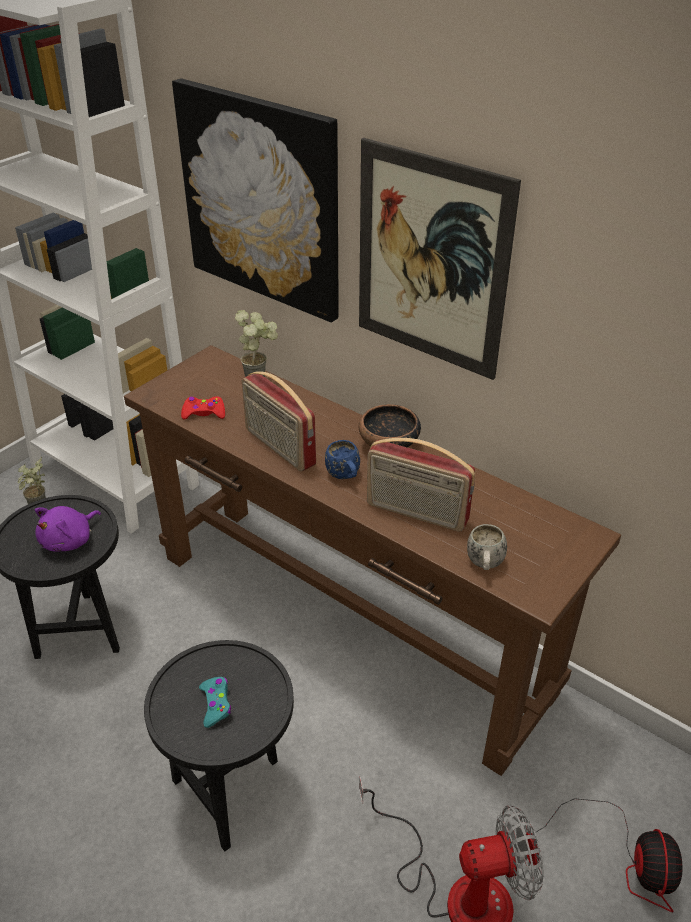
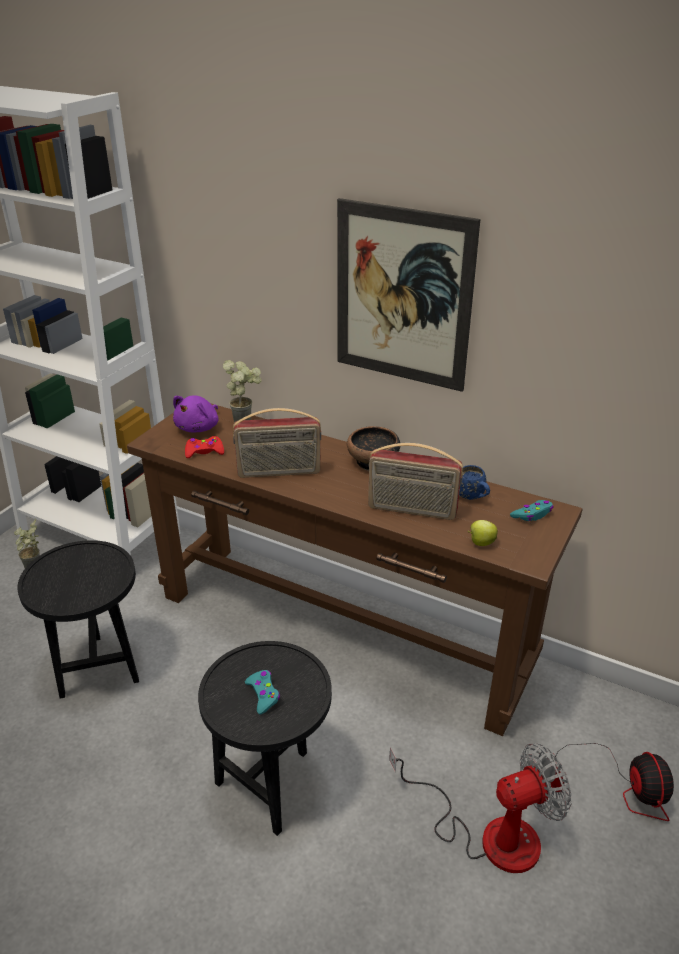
camera: 10 degrees left, 5 degrees down
(70, 540) = (92, 578): purple plush toy -> purple plush toy (199, 427)
(262, 199) = (243, 261): picture -> none
(279, 447) = (279, 472): radio -> radio turned 45 degrees counterclockwise
(345, 477) = (343, 489): blue mug -> blue mug (473, 498)
(485, 565) = (480, 543): white mug -> apple
(557, 536) = (532, 515): none -> turquoise game controller

